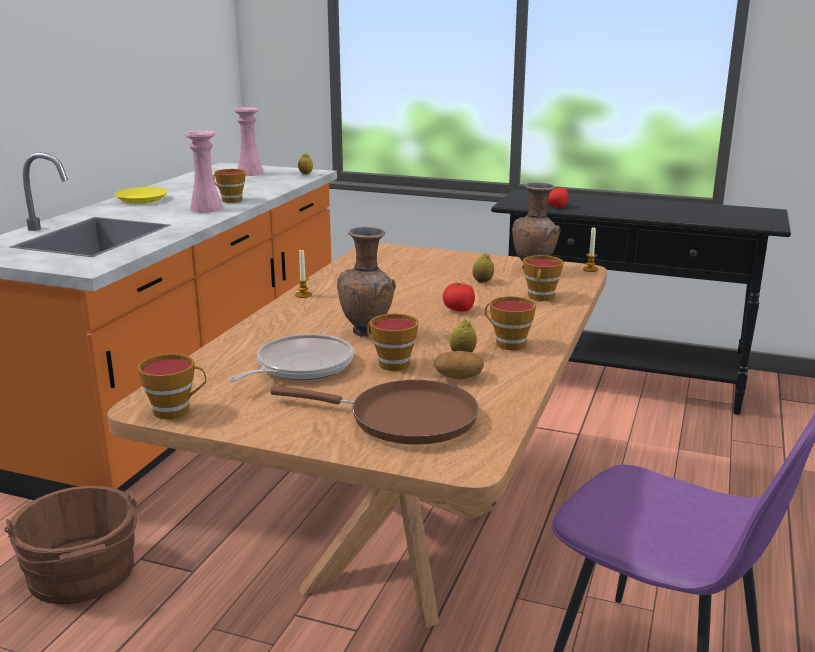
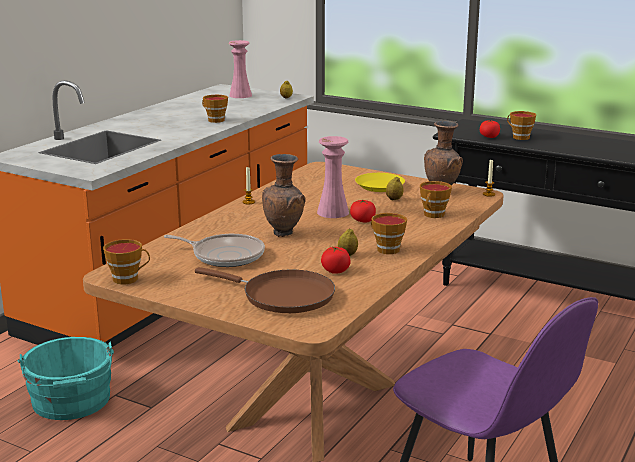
camera: 10 degrees right, 0 degrees up
(82, 575) = (71, 402): brown bucket -> turquoise bucket
(141, 199) = (145, 116): yellow plate -> yellow plate (379, 186)
(206, 208) = (193, 127): pink vase -> pink vase (333, 212)
(300, 367) = (225, 255): frying pan -> frying pan turned 60 degrees clockwise
(390, 363) = (290, 257): cup -> cup (519, 137)
(458, 377) = (335, 271): potato -> tomato

